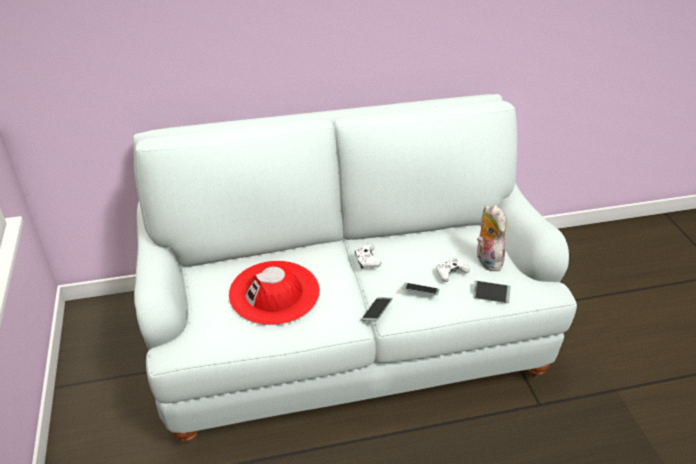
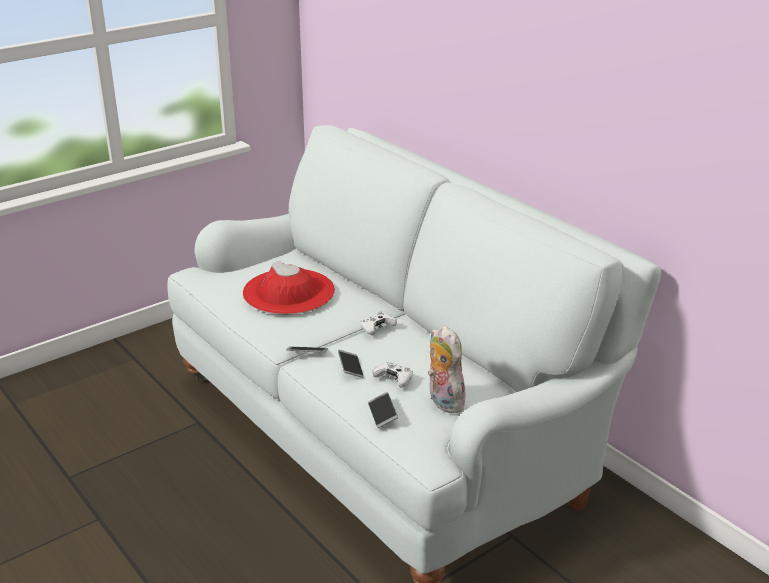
camera: 65 degrees right, 10 degrees down
(486, 260) = (442, 401): plush toy -> plush toy turned 75 degrees counterclockwise

